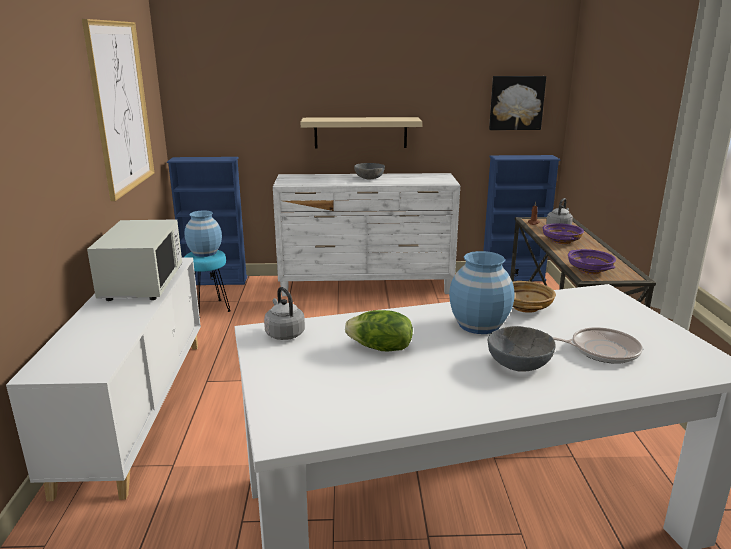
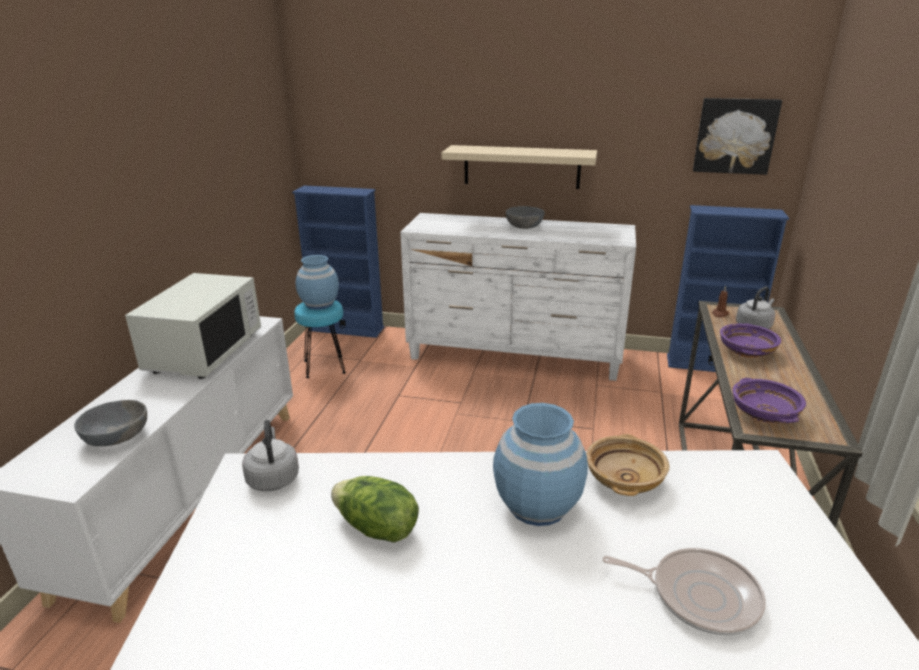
camera: 15 degrees right, 5 degrees up
(121, 107) = (215, 134): picture -> none
(518, 364) = (553, 600): grey bowl -> grey bowl (116, 437)

